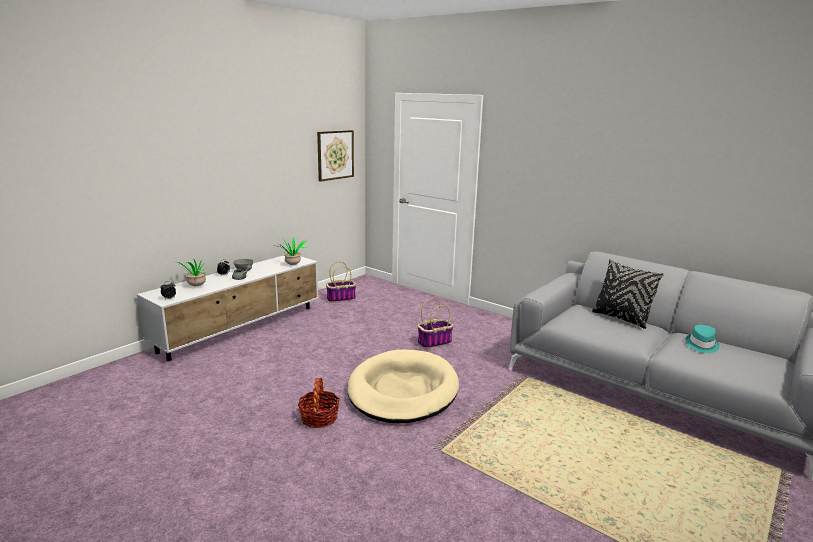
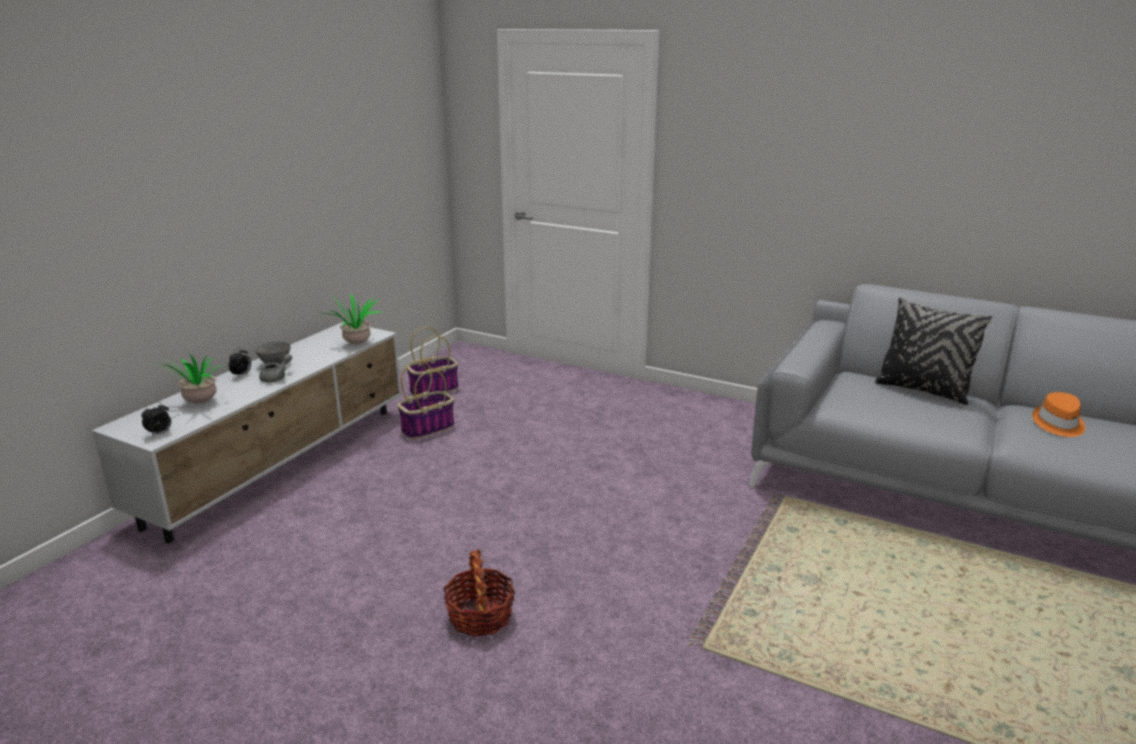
camera: 10 degrees left, 5 degrees up
(335, 155) = (400, 143): picture -> none
(403, 390) = (600, 546): beige dog bed -> none
(434, 342) = (617, 452): basket -> basket (428, 428)
(701, 345) = (1058, 424): turquoise hat -> orange hat

